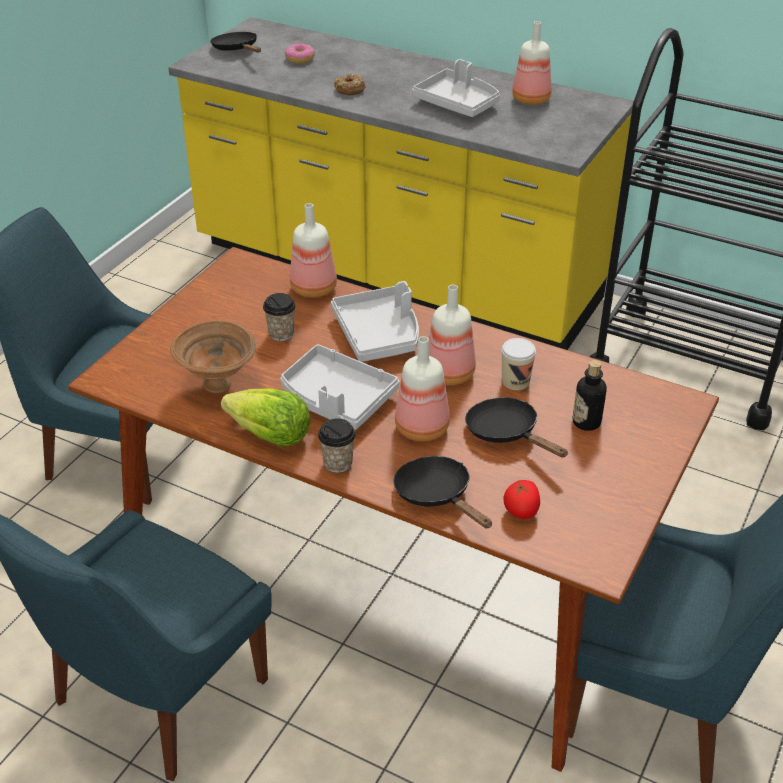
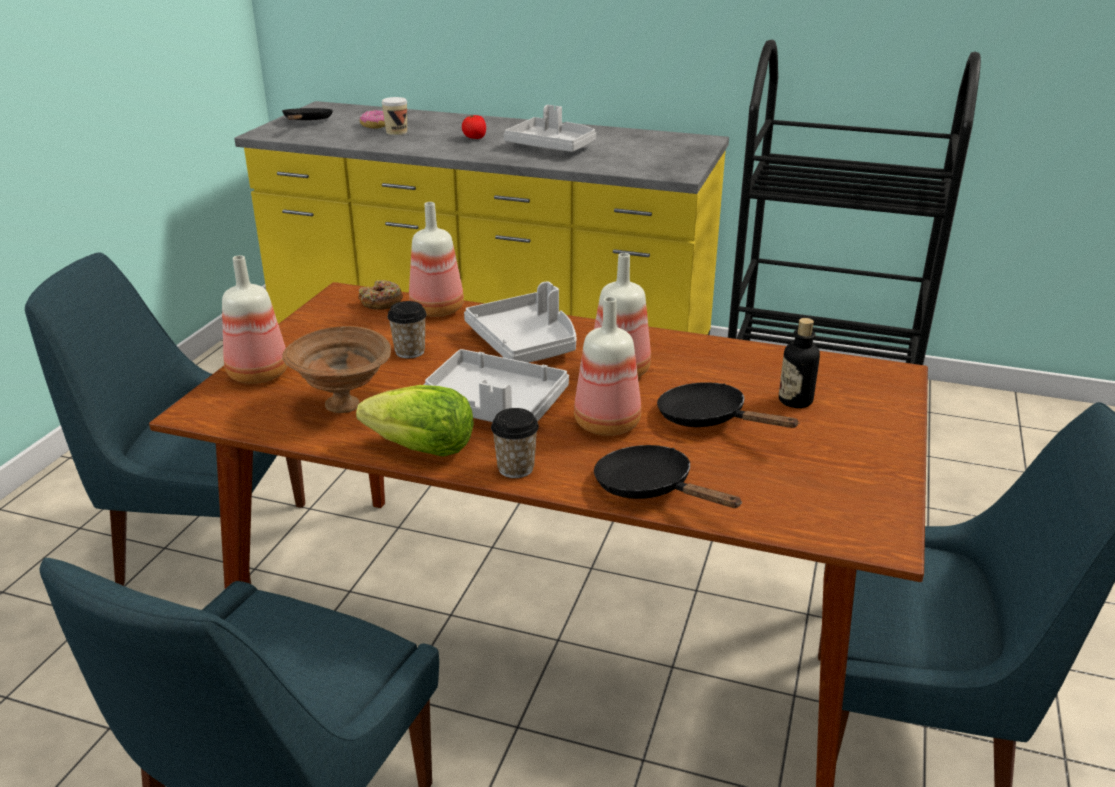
camera: 10 degrees left, 10 degrees down
(237, 49) = (307, 122): black frying pan -> black frying pan turned 45 degrees clockwise
(350, 89) = (435, 143): donut -> donut (381, 302)
(515, 381) = (698, 371): cup -> cup (396, 132)
(521, 511) = (760, 494): tomato -> tomato (475, 138)
(530, 99) = (624, 140): bottle -> bottle (257, 373)

